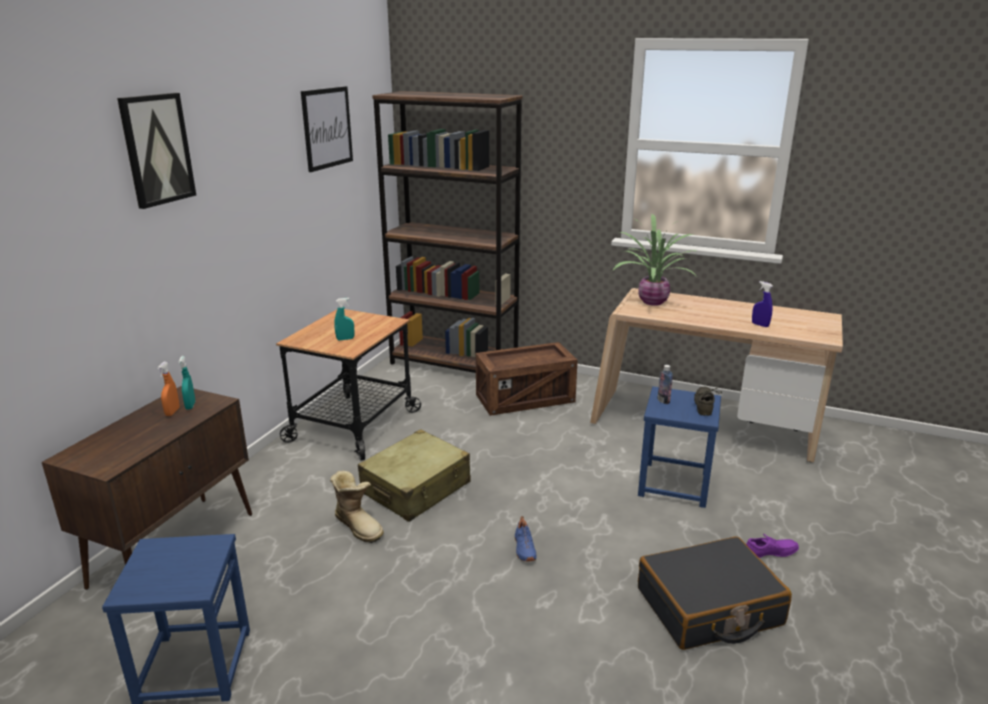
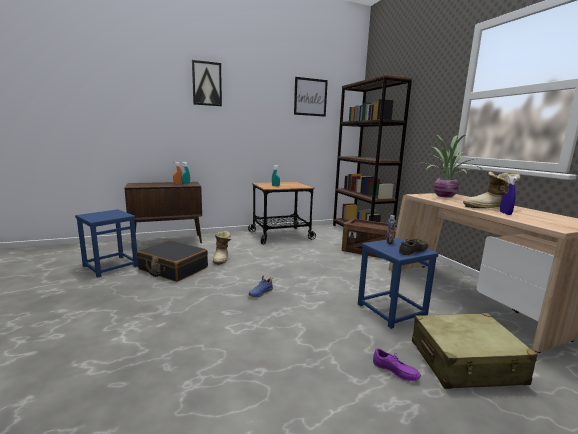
camera: 45 degrees right, 10 degrees down
(416, 488) = (263, 258): beige suitcase -> beige suitcase (465, 362)
(709, 607) = (297, 365): black suitcase -> black suitcase (173, 268)
(731, 317) = (489, 208): none -> boot

